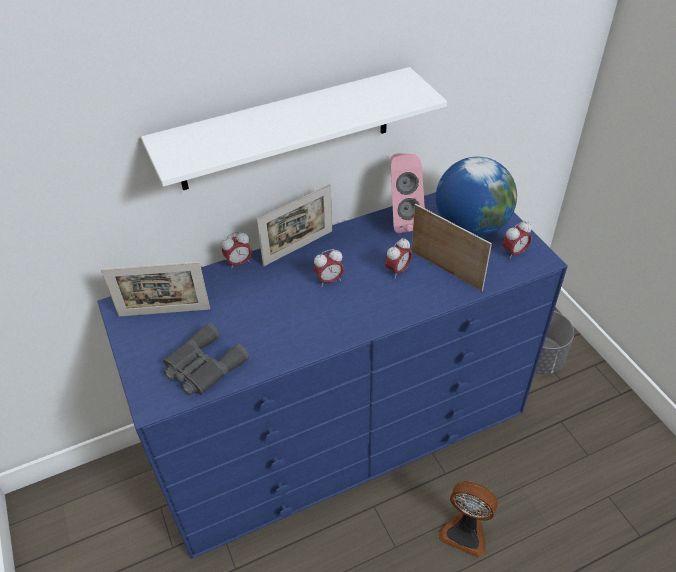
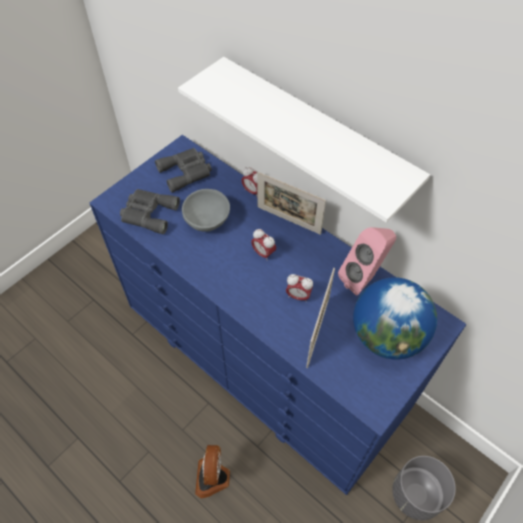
camera: 65 degrees right, 10 degrees up
(164, 312) = (186, 172): picture frame -> grey binoculars
(254, 313) = (208, 221): none -> grey bowl
(514, 253) = (371, 382): alarm clock -> none

